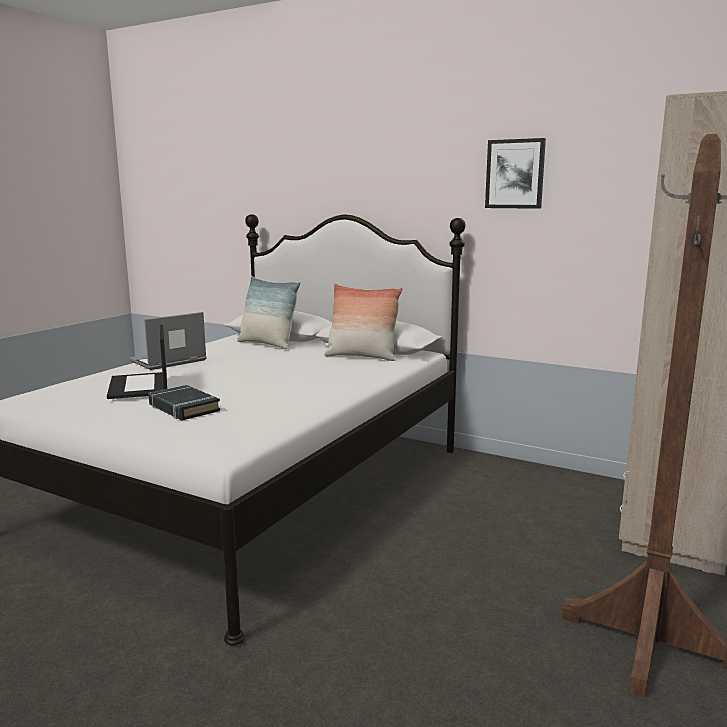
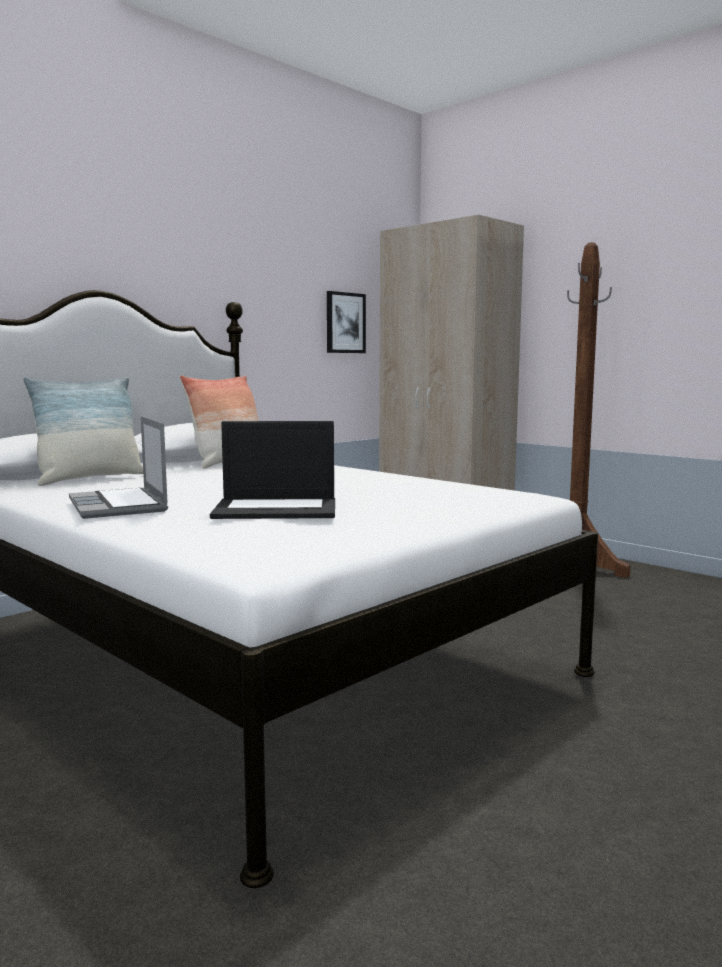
camera: 75 degrees left, 5 degrees down
(183, 408) = (389, 502): black book -> none
(515, 174) = (266, 261): picture -> picture (345, 323)

